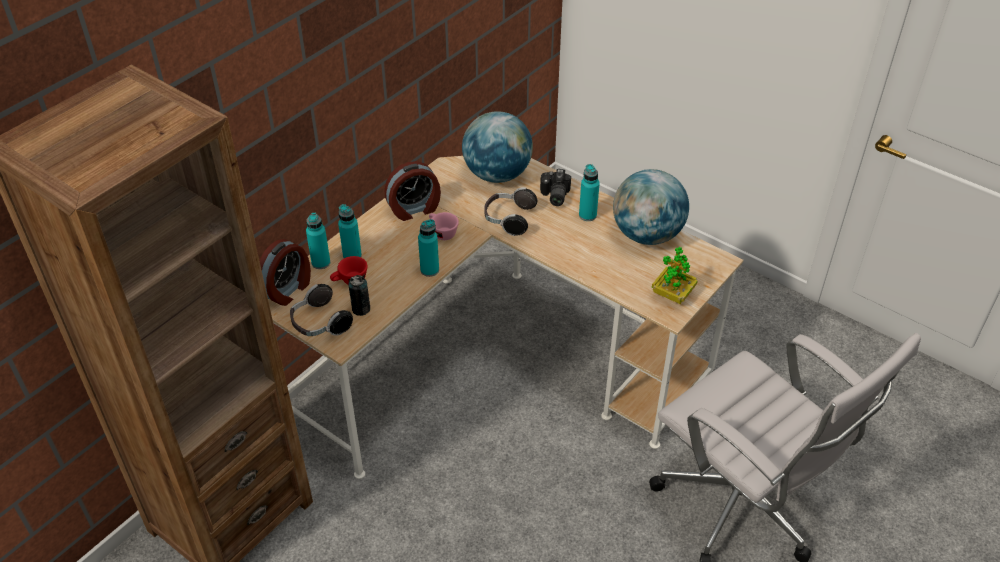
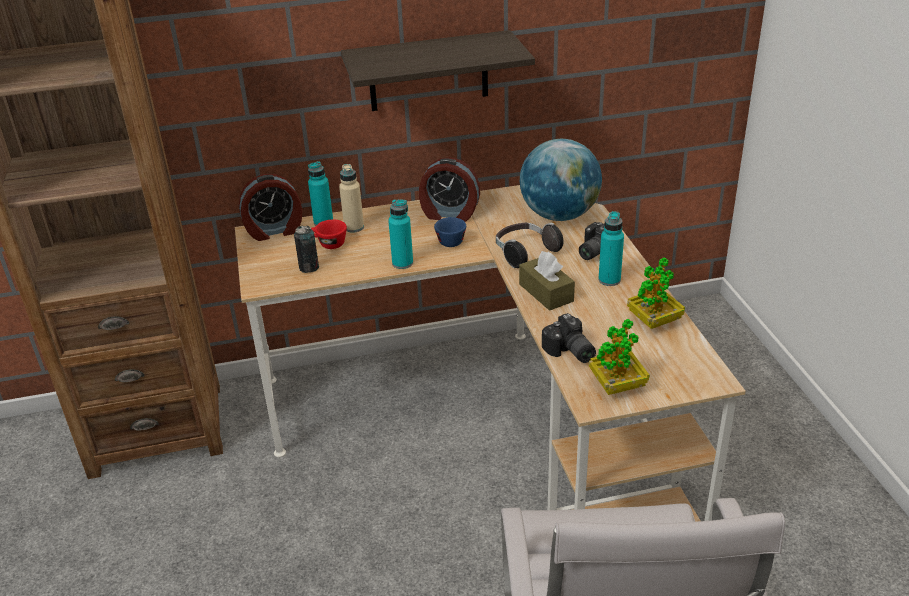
camera: 40 degrees right, 10 degrees down
(319, 324) = (264, 264): headphones -> none
(352, 255) = (354, 227): turquoise bottle -> beige bottle
(369, 96) = (428, 71): none -> shelf
(441, 233) = (450, 240): pink cup -> blue cup
(558, 246) = (546, 293): none -> brown tissue box
(621, 285) = (569, 352): none -> camera
(646, 235) = (654, 321): globe -> potted plant

